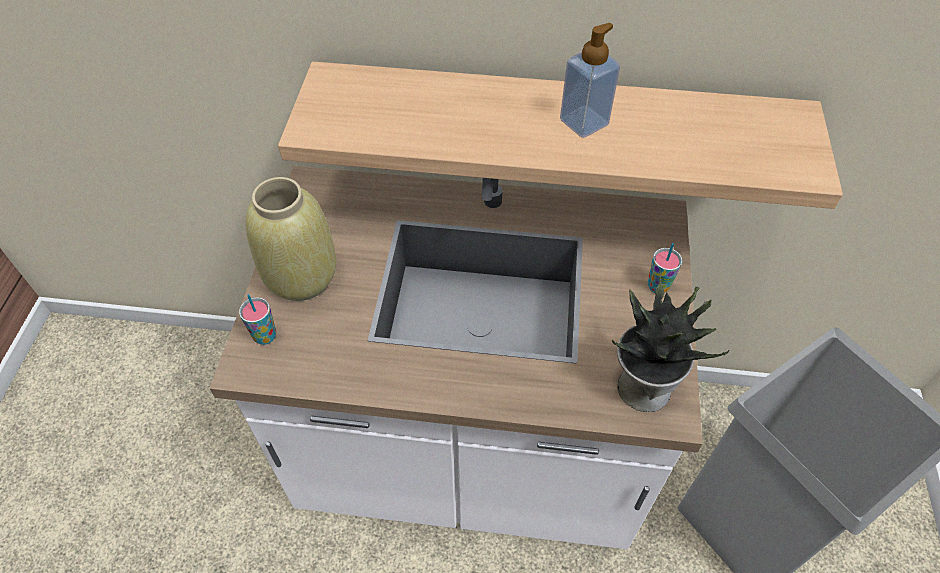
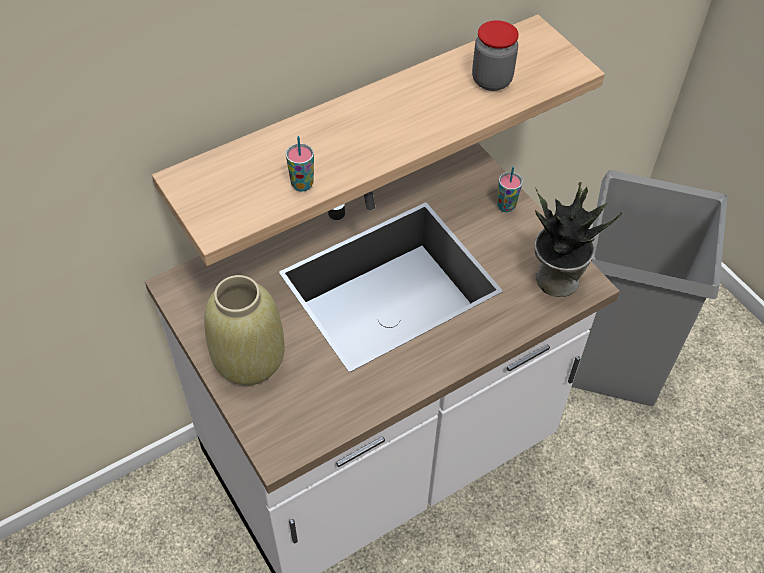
camera: 40 degrees left, 0 degrees up
(265, 336) = (269, 421): cup -> cup (302, 184)
(584, 122) = (408, 111): soap dispenser -> none
(700, 137) = (491, 80): none -> jar

